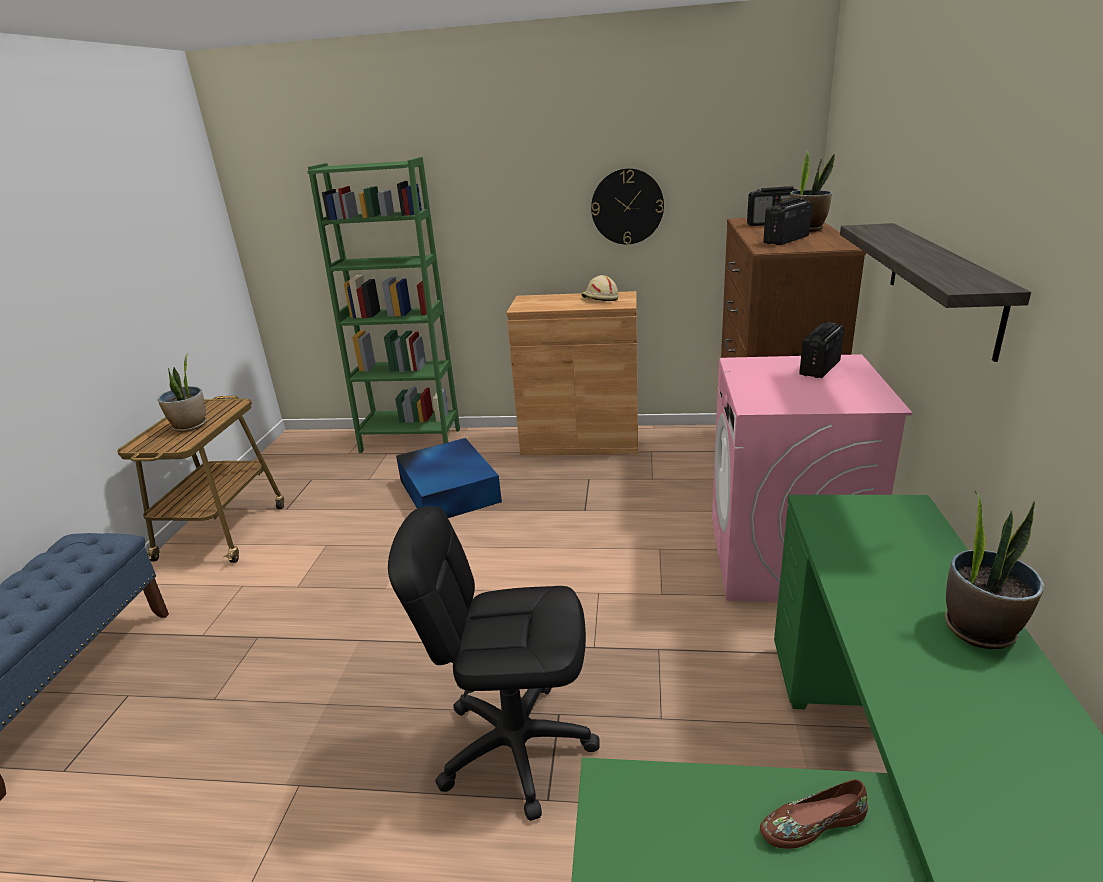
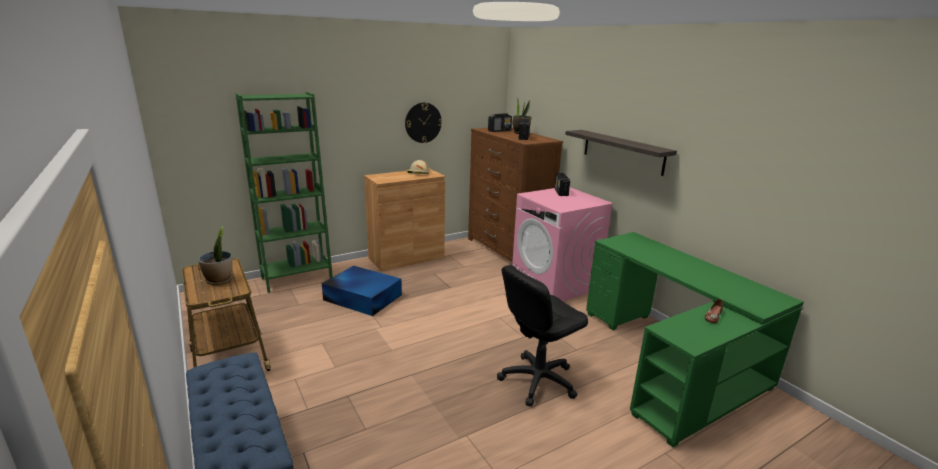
camera: 40 degrees left, 5 degrees down
(979, 628) = (692, 262): potted plant -> none

